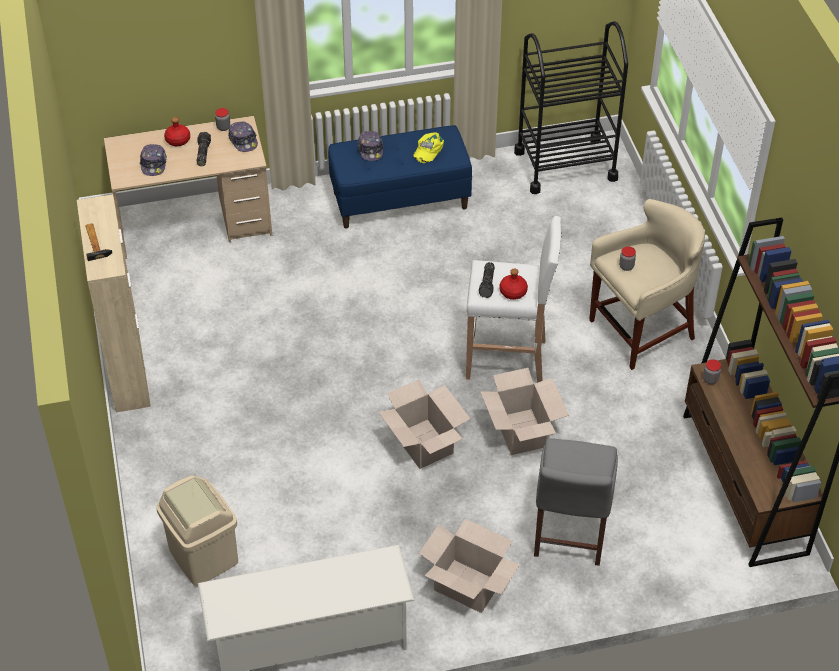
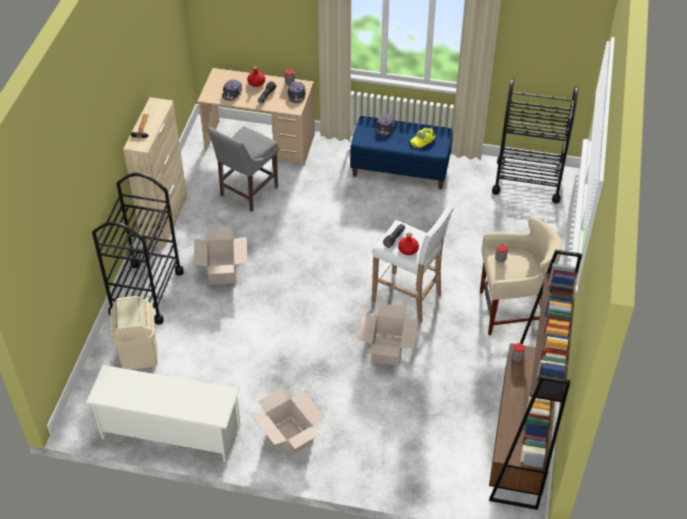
camera: 25 degrees right, 0 degrees up
(163, 473) = (146, 292): none -> black cart
(423, 444) = (318, 333): cardboard box -> cardboard box (222, 271)
(569, 536) = (376, 430): grey chair -> grey chair (247, 193)

